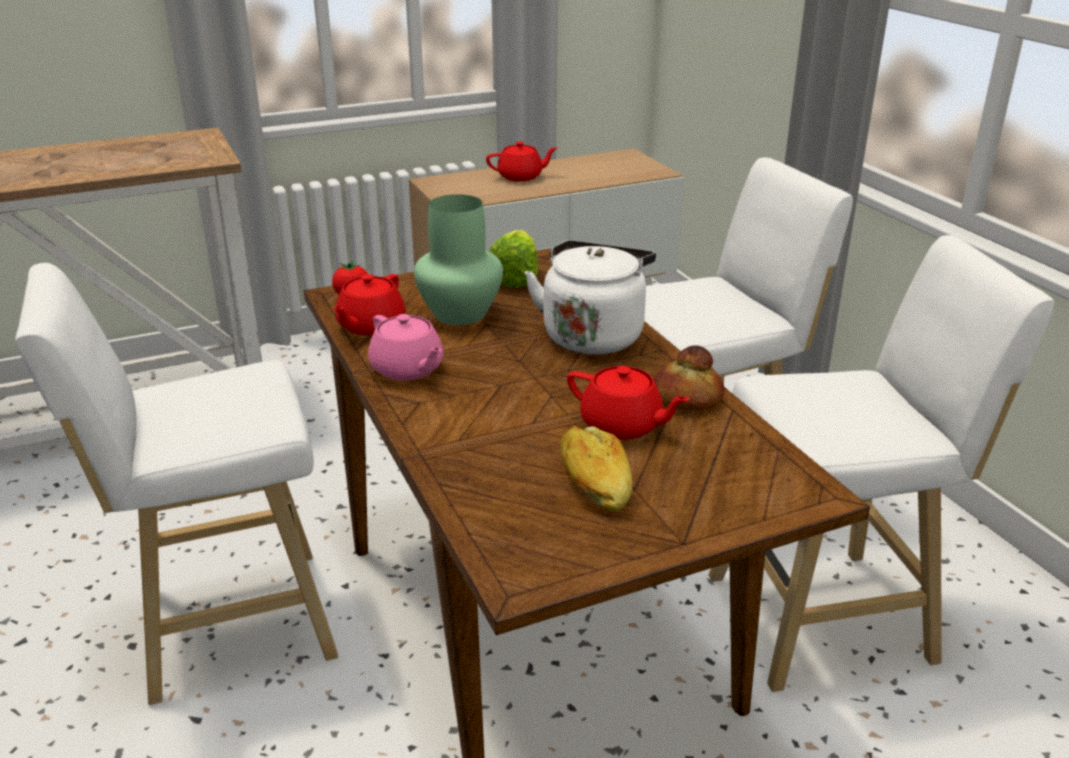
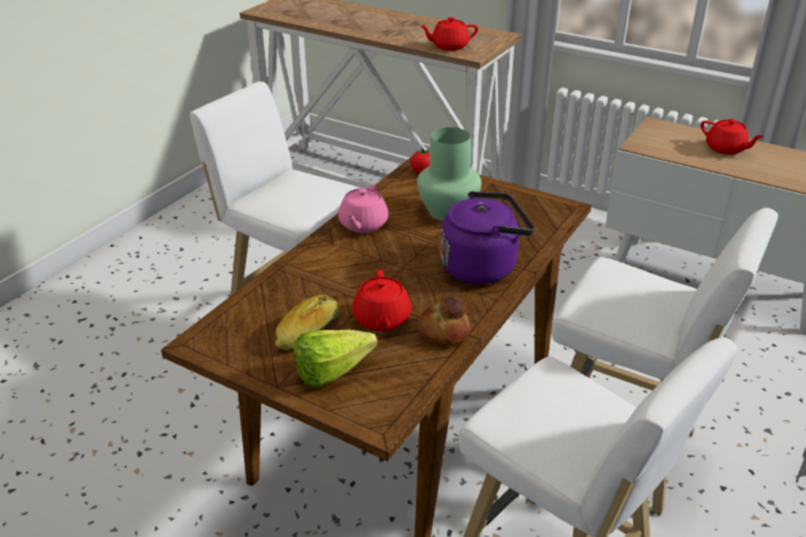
camera: 55 degrees right, 5 degrees up
(370, 326) = (396, 192): red teapot -> red teapot (449, 46)
(518, 275) = (527, 209): lettuce -> lettuce (339, 371)
(593, 335) = (483, 267): white kettle -> purple kettle

